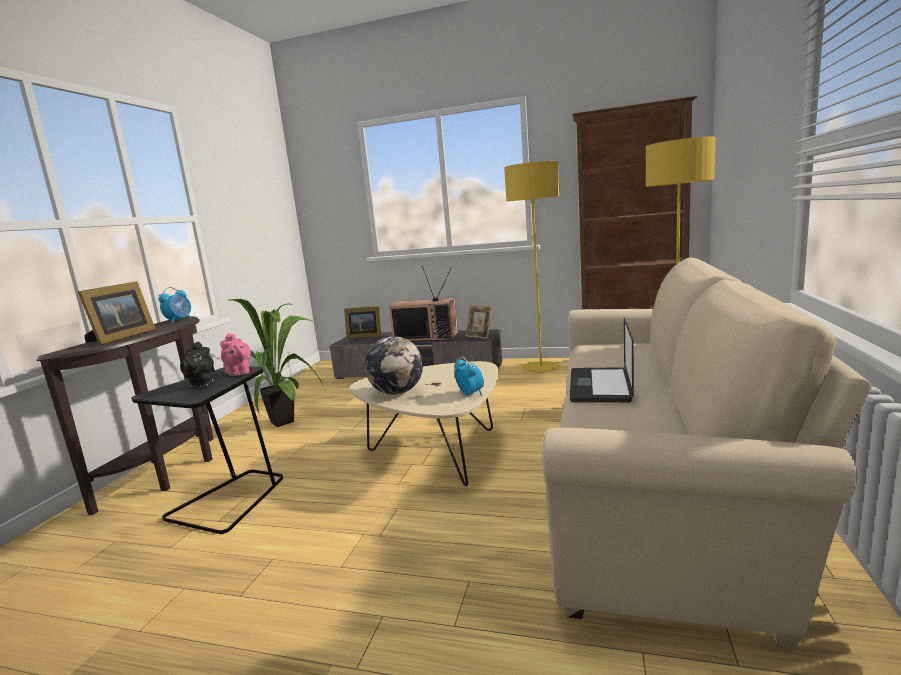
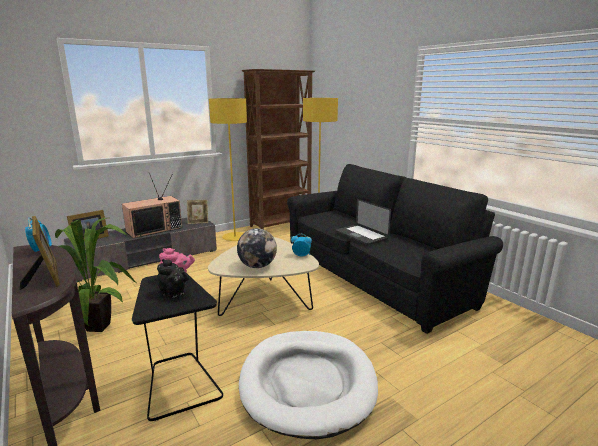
camera: 50 degrees left, 5 degrees up
(297, 572) = (307, 383): none -> white dog bed
(656, 481) = (377, 276): beige sofa -> black sofa

